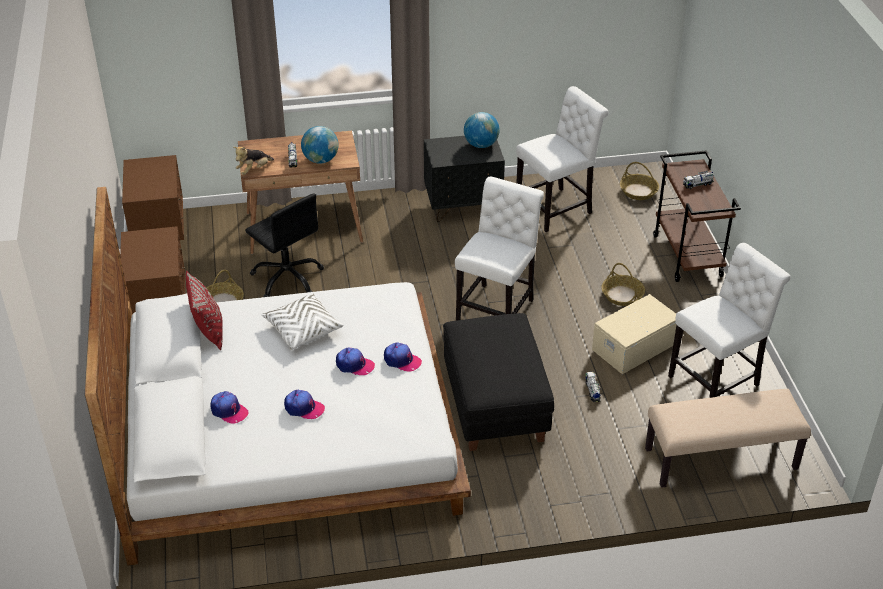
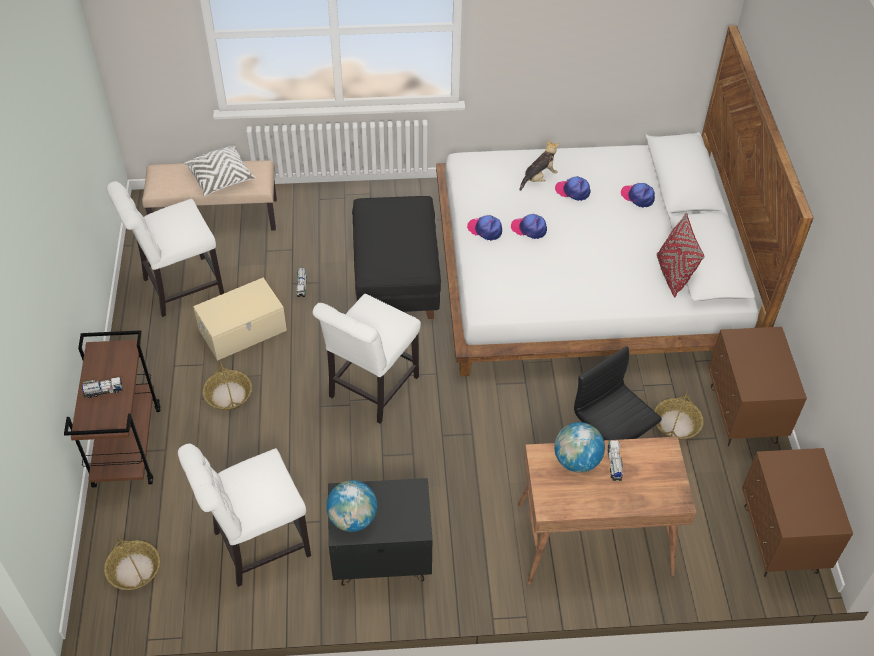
camera: 175 degrees left, 10 degrees up
(254, 170) = (663, 449): plush toy -> plush toy (539, 178)
(302, 329) = (580, 269): white pillow -> white pillow (221, 178)

